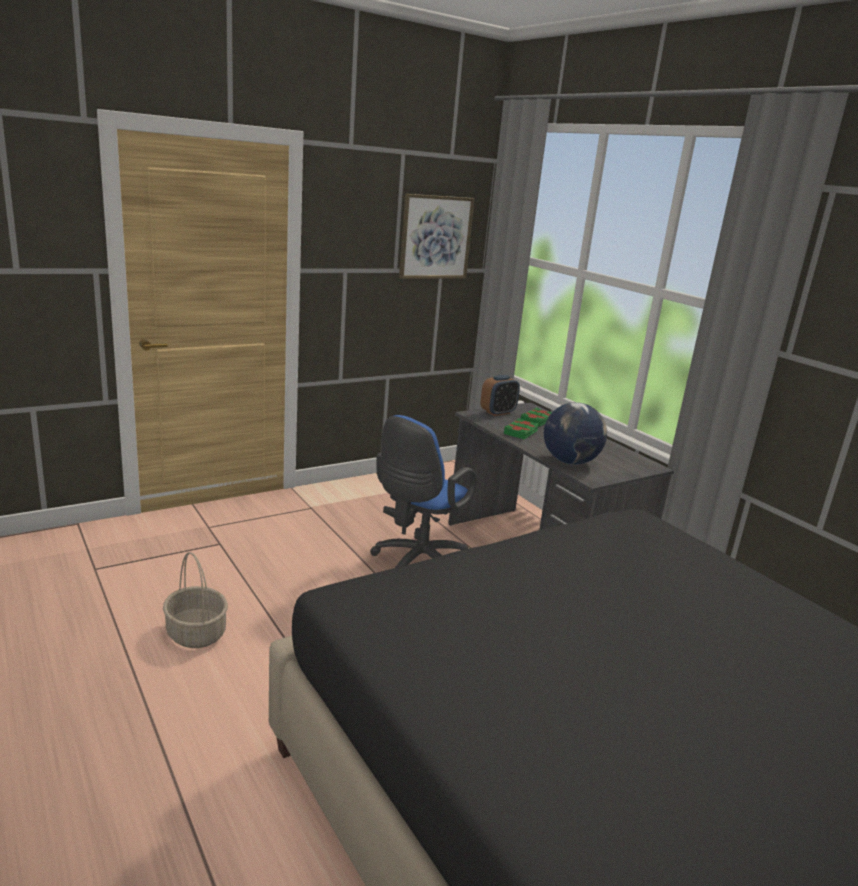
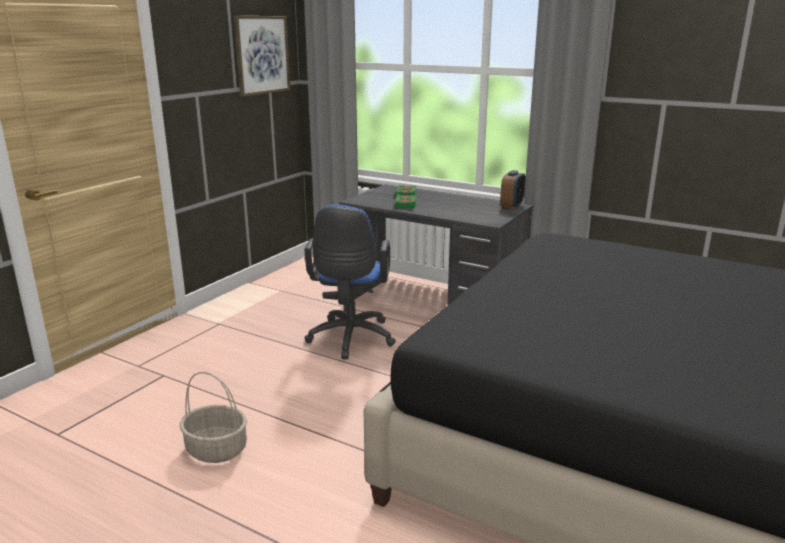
camera: 25 degrees left, 0 degrees up
(498, 412) = (371, 195): alarm clock -> alarm clock (512, 206)
(570, 462) = (464, 215): globe -> none

